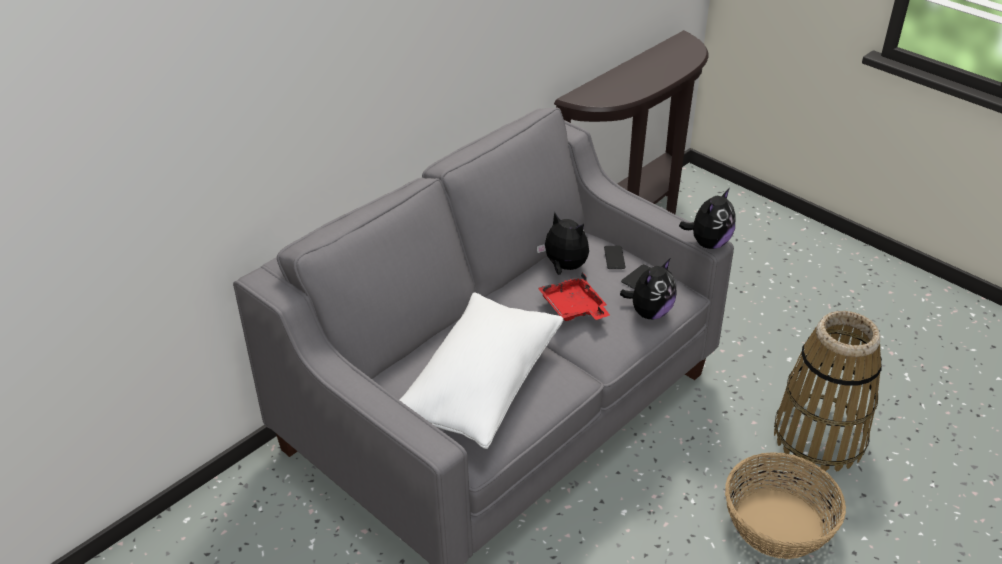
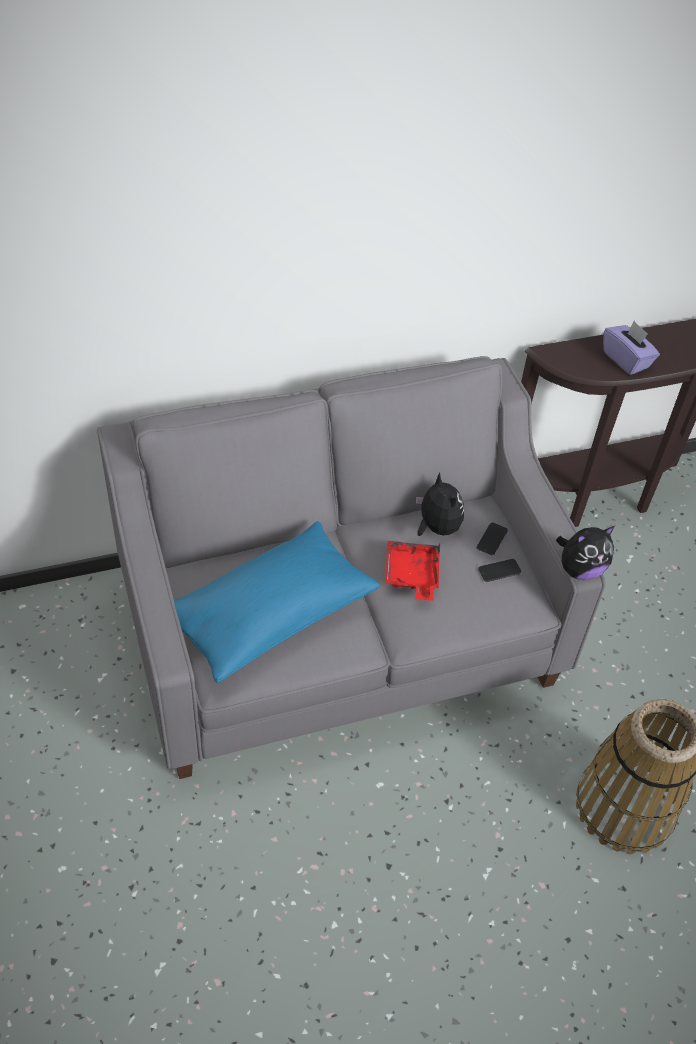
camera: 25 degrees right, 10 degrees up
(480, 385) = (271, 614): white pillow -> blue pillow
(636, 83) = (626, 360): none -> purple tissue box
(649, 312) = (483, 612): plush toy -> none
(778, 523) = (516, 871): basket -> none

